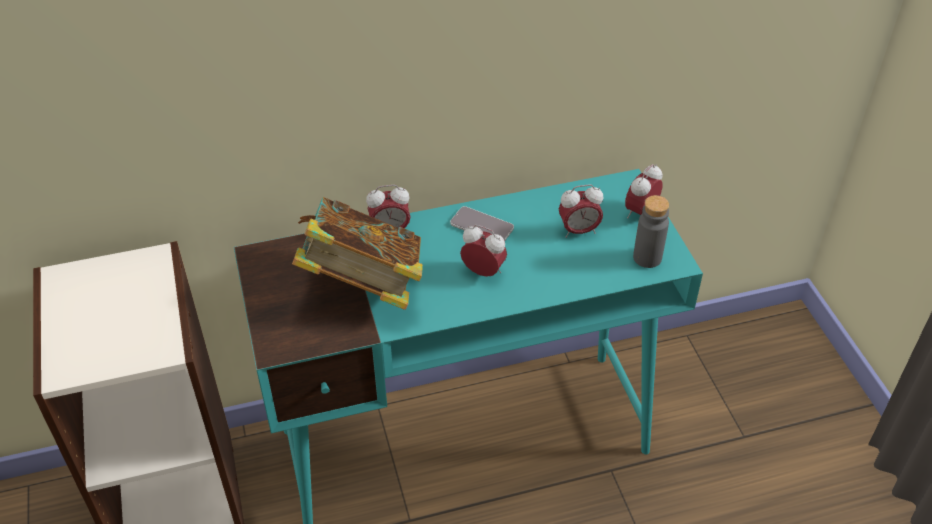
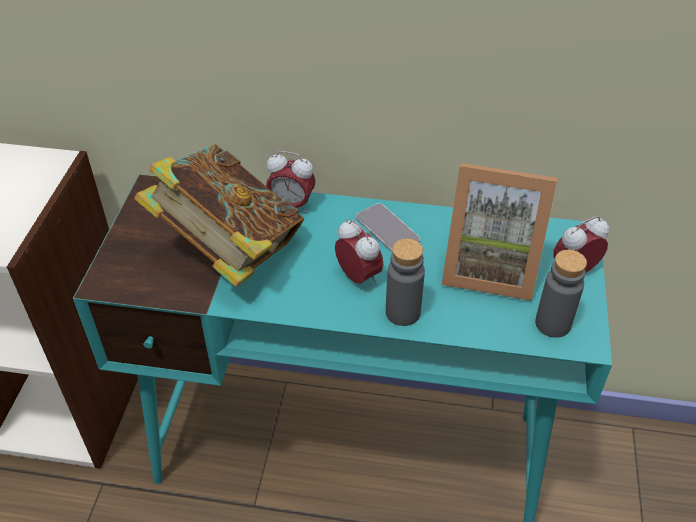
camera: 25 degrees right, 0 degrees up
(534, 287) = (403, 312): none -> grey bottle
(578, 231) = (490, 268): alarm clock -> picture frame

